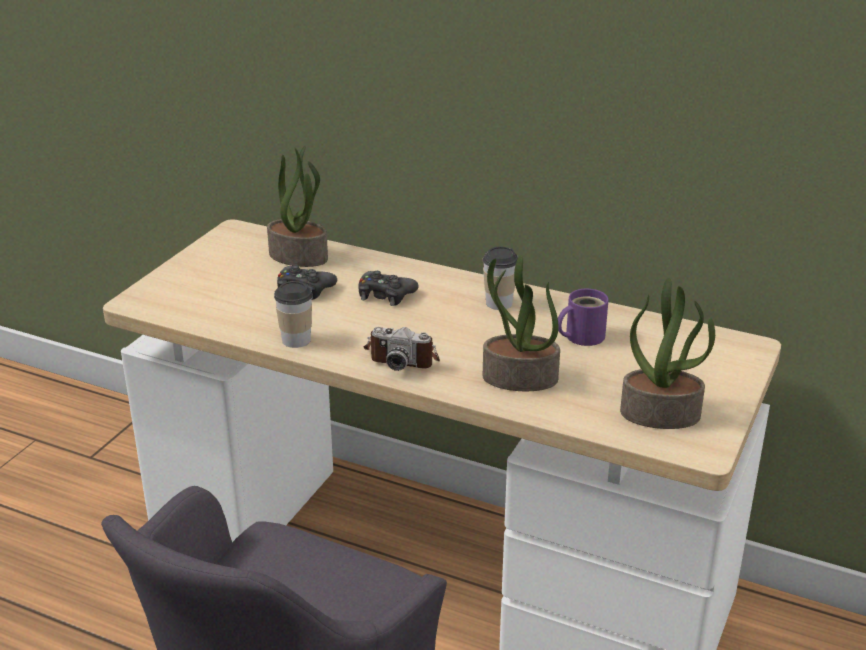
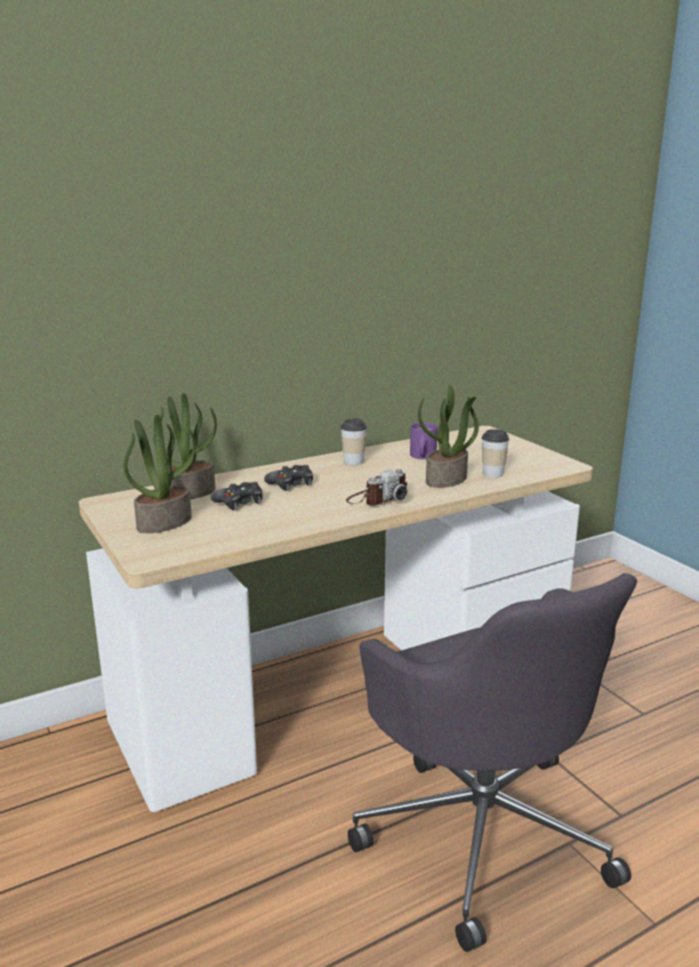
camera: 55 degrees left, 10 degrees down
(296, 340) = (306, 521): cup -> cup (493, 474)
(661, 414) = (524, 462): potted plant -> potted plant (164, 522)

